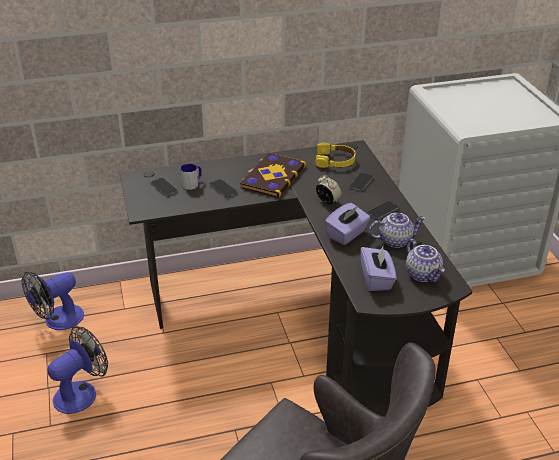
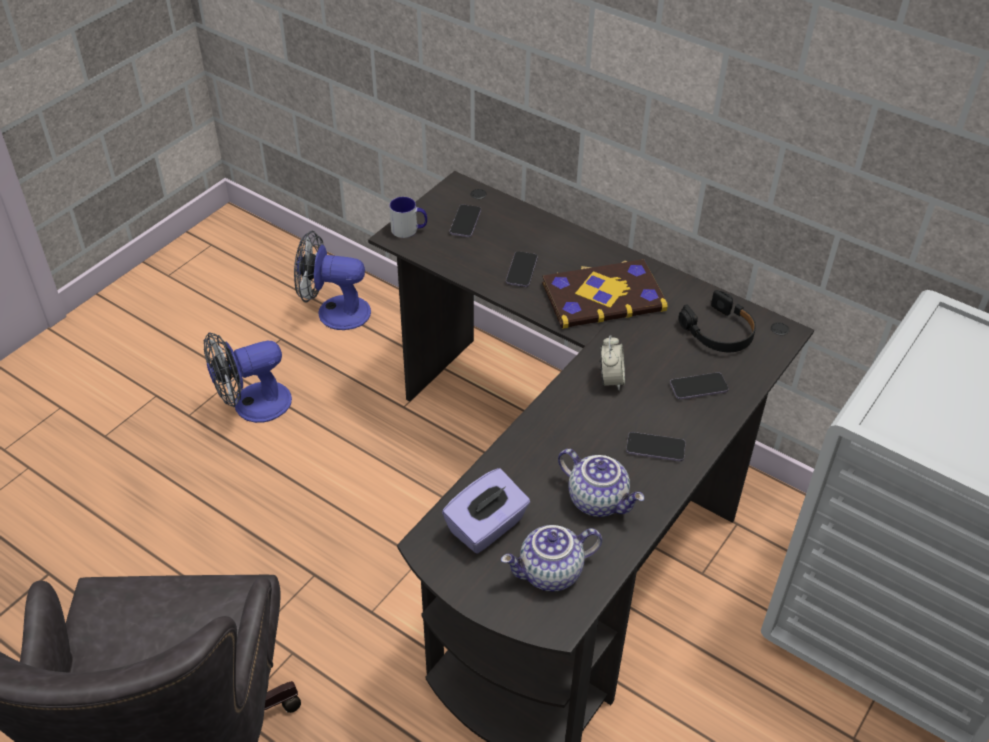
camera: 50 degrees right, 10 degrees up
(81, 392) = (252, 406): fan -> fan turned 150 degrees clockwise
(192, 183) = (501, 239): mug -> mug (409, 230)
(335, 161) = (719, 332): yellow headphones -> black headphones
(347, 234) = (555, 441): purple tissue box -> none
(423, 274) = (550, 574): teapot -> teapot turned 45 degrees clockwise

